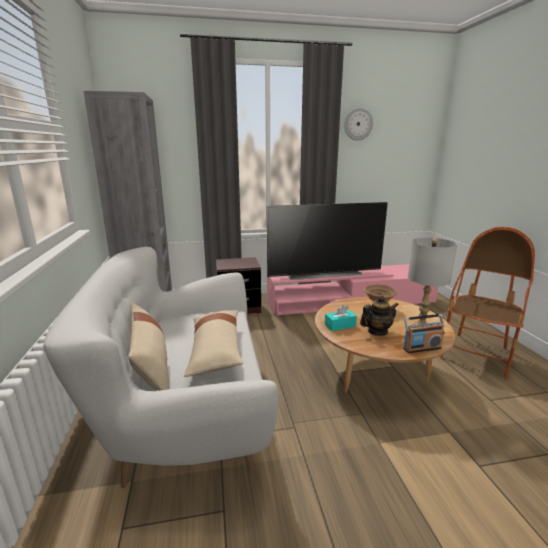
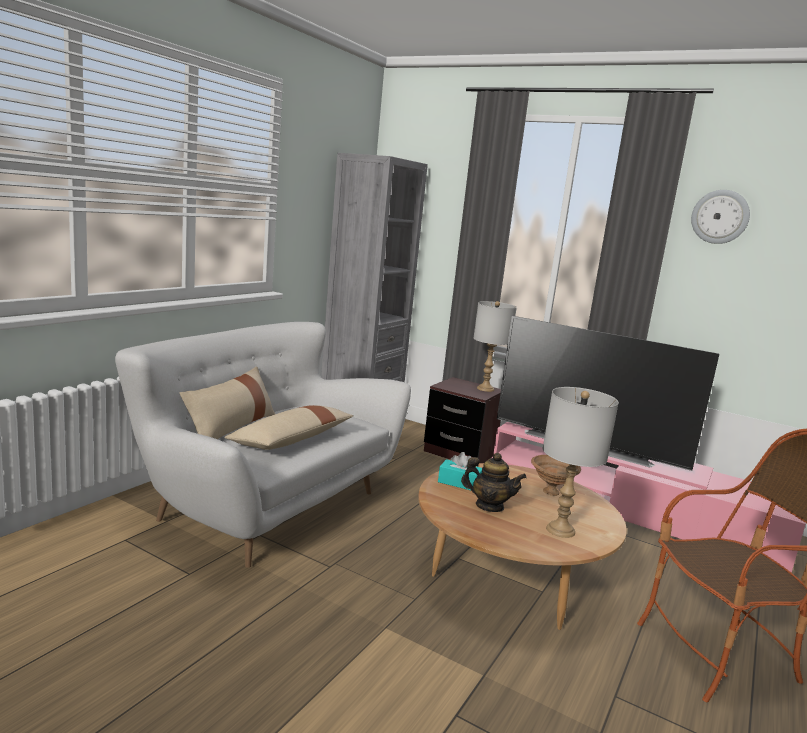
camera: 40 degrees right, 5 degrees down
(246, 260) = (485, 389): none -> grey table lamp
(421, 348) = (505, 541): radio -> none

